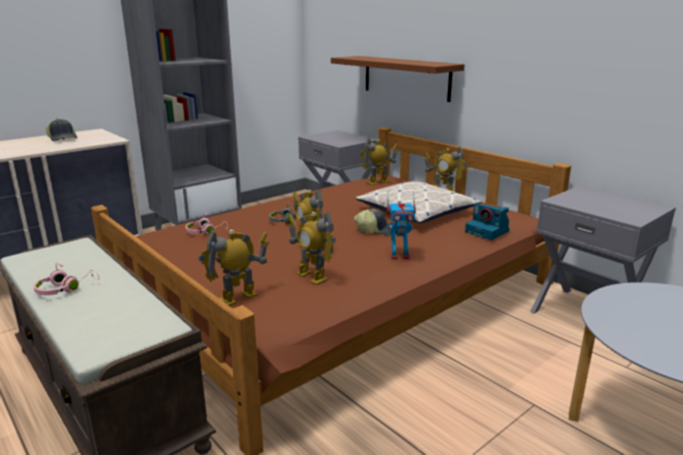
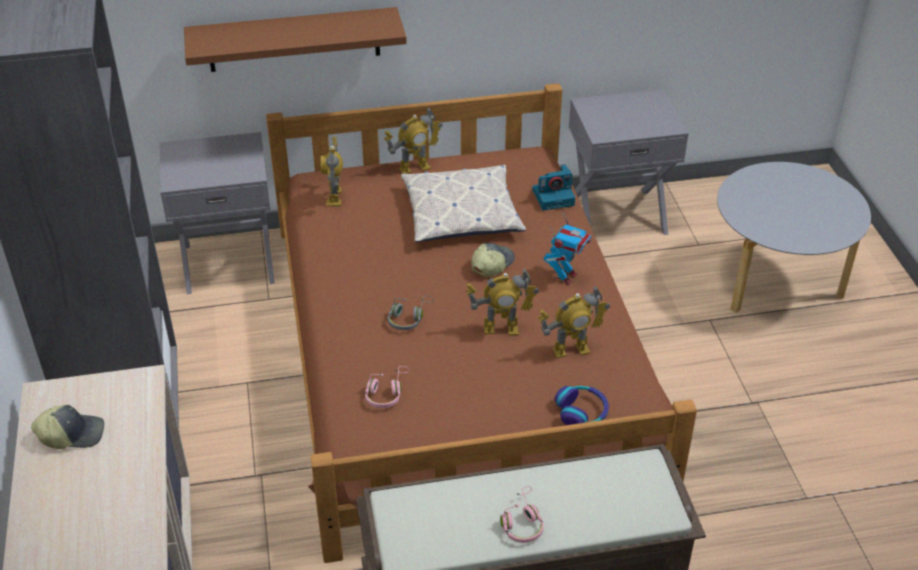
camera: 60 degrees left, 20 degrees up
(238, 298) = (582, 412): toy robot -> headphones

